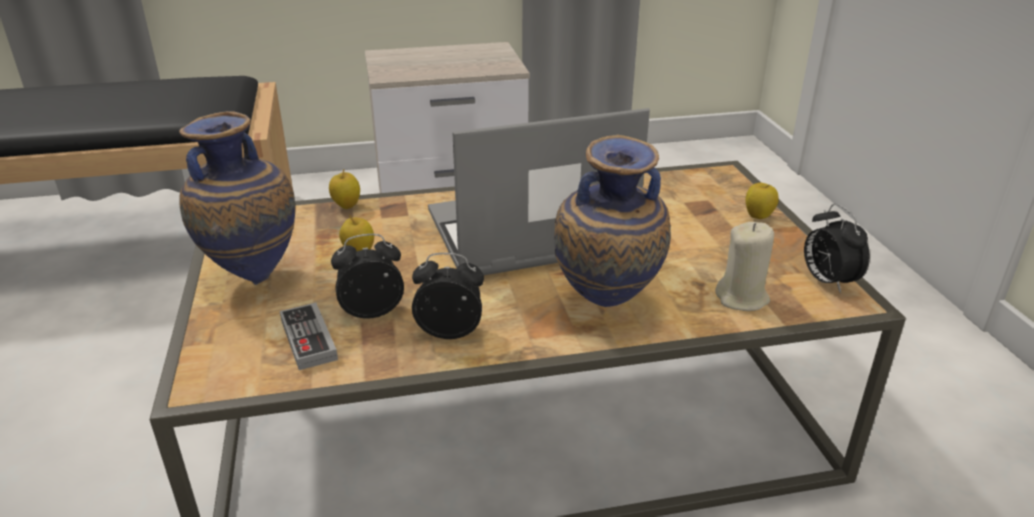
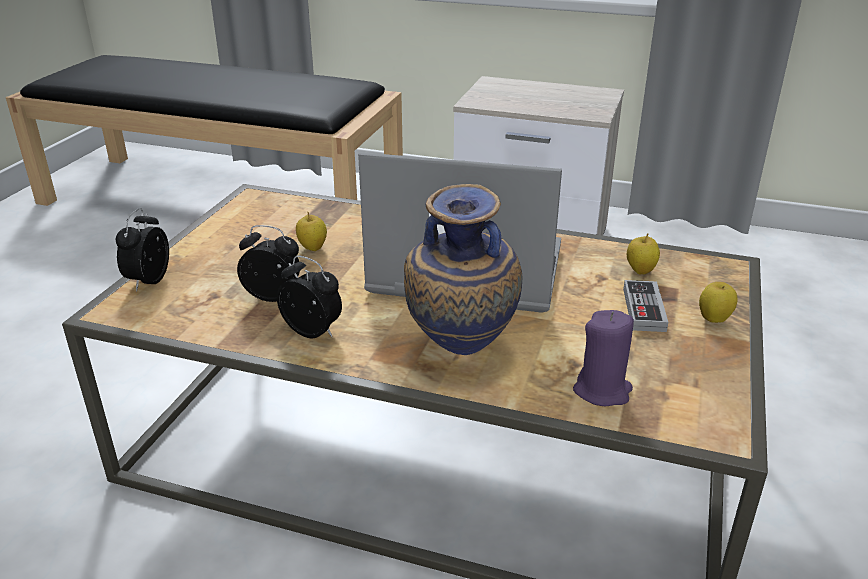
camera: 30 degrees right, 0 degrees up
(253, 277) = (222, 244): vase -> none
(308, 340) = (209, 303): game controller -> game controller (644, 309)
(346, 206) = (343, 207): apple -> apple (640, 271)
(742, 298) = (602, 391): beige candle -> purple candle
(827, 281) = (715, 405): alarm clock -> alarm clock (148, 281)

